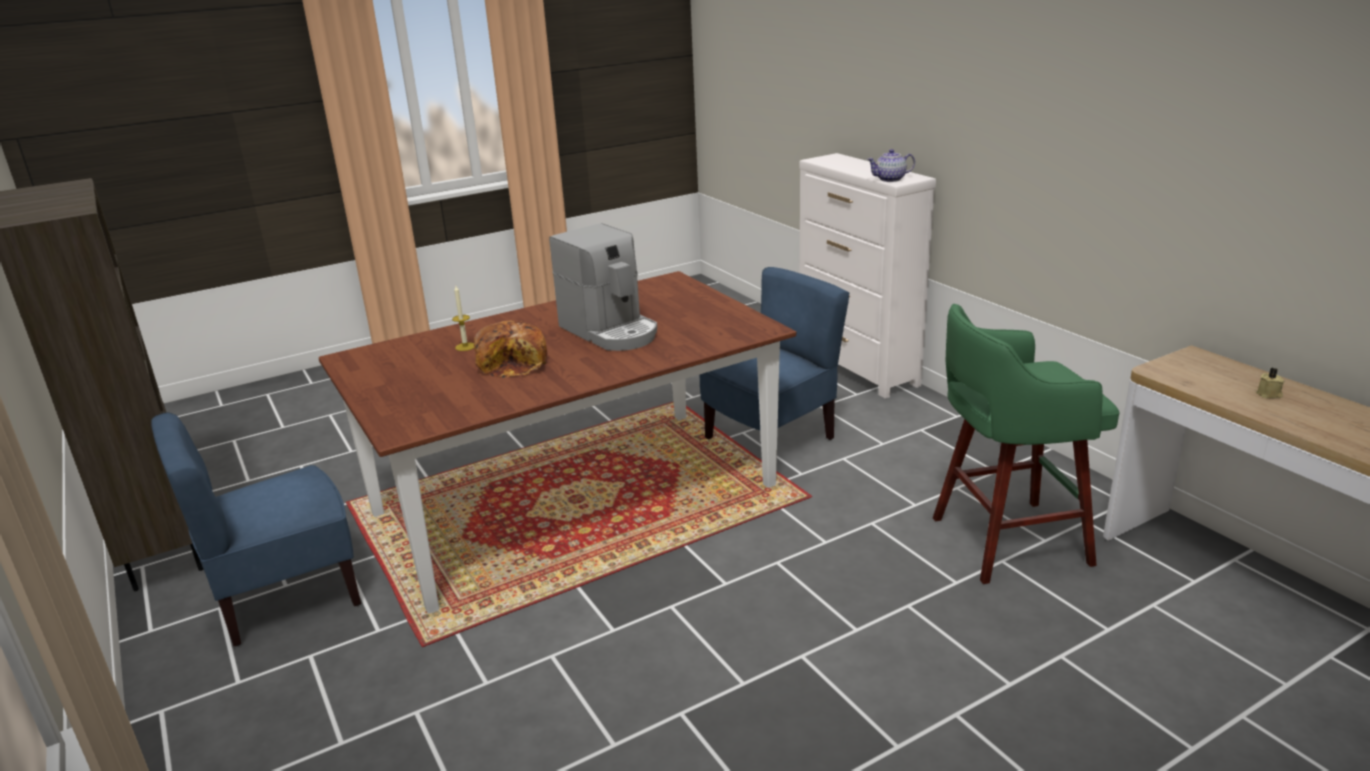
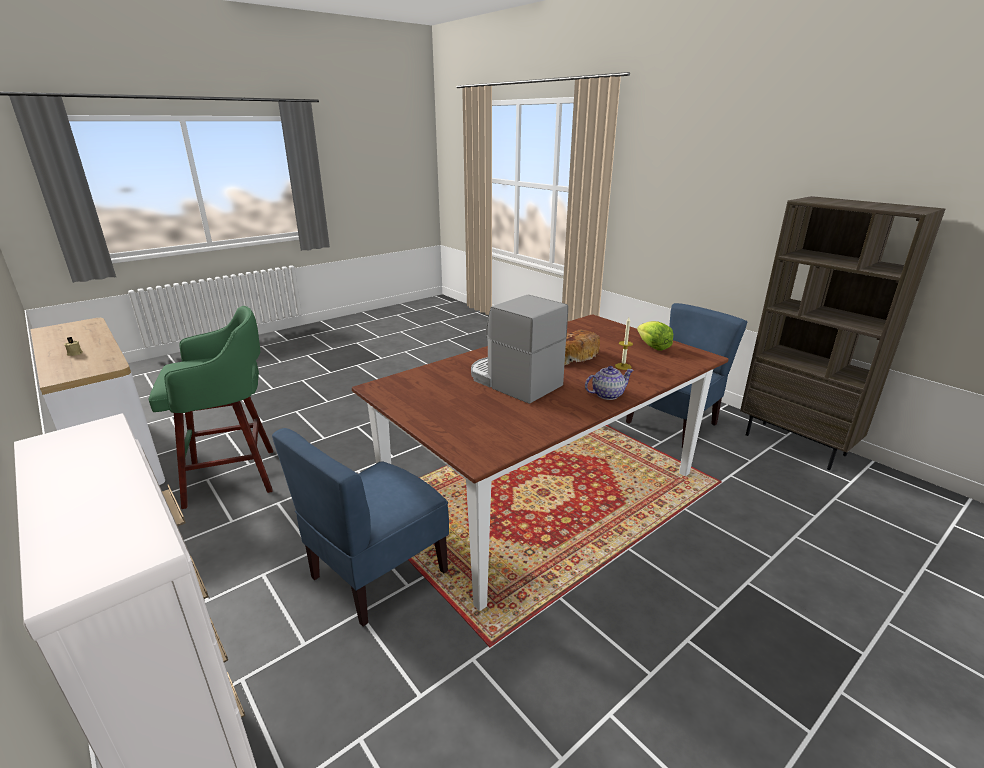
camera: 170 degrees right, 0 degrees up
(386, 373) = (652, 347): none -> lettuce
(890, 179) = (98, 436): teapot -> teapot (607, 394)

